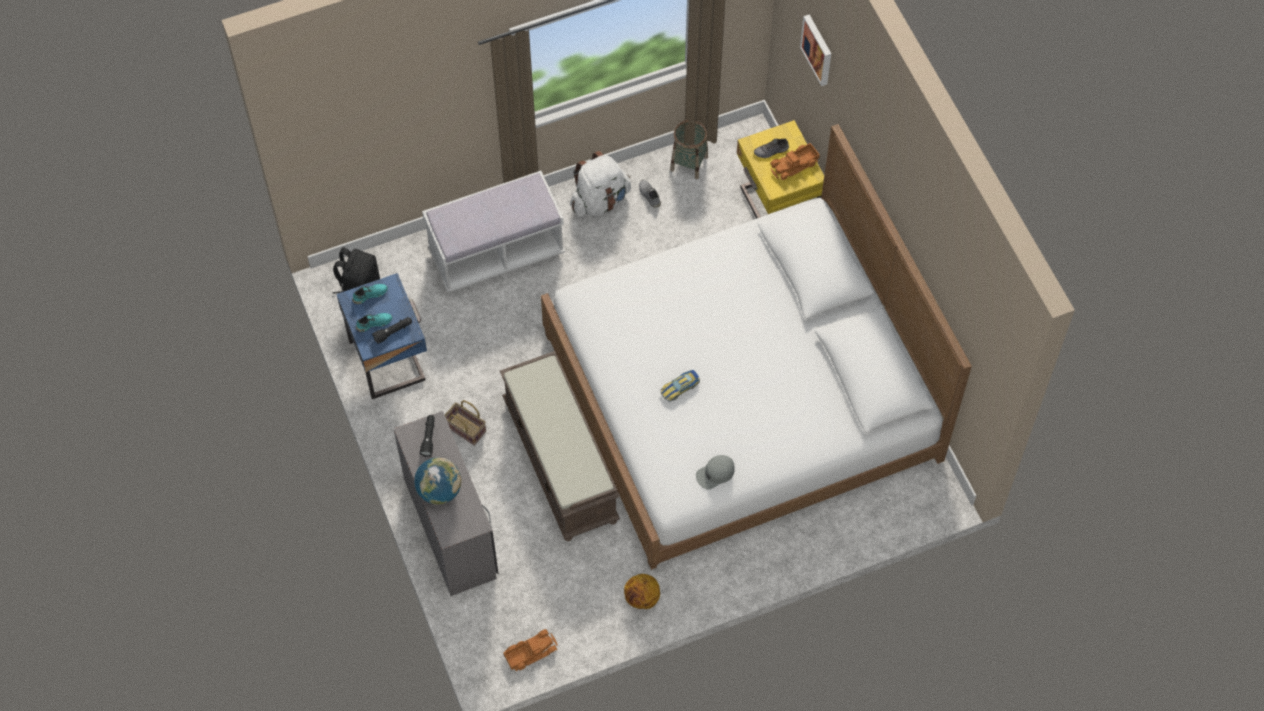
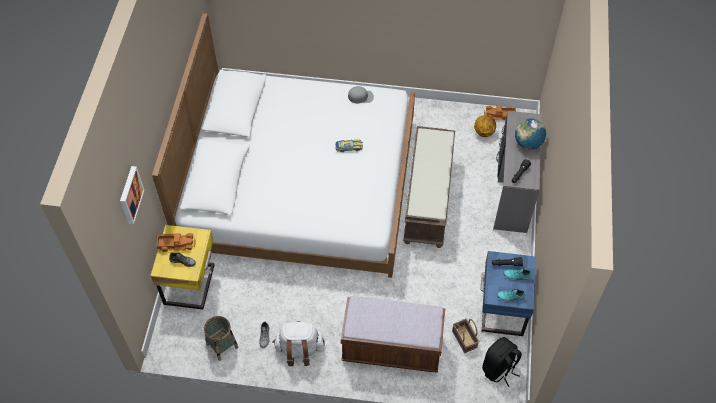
camera: 150 degrees left, 5 degrees down
(464, 429) = (475, 244): basket -> basket (465, 340)
(496, 253) = (391, 348): white bench -> brown bench
(642, 598) = (425, 113): basketball -> basketball (484, 132)

